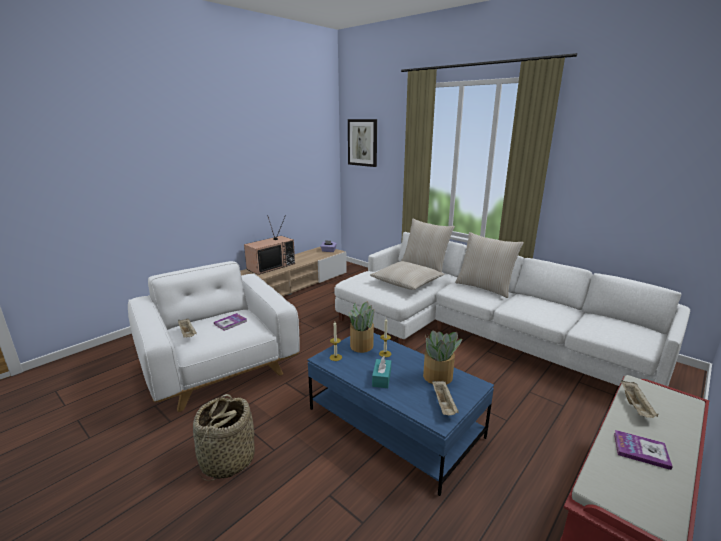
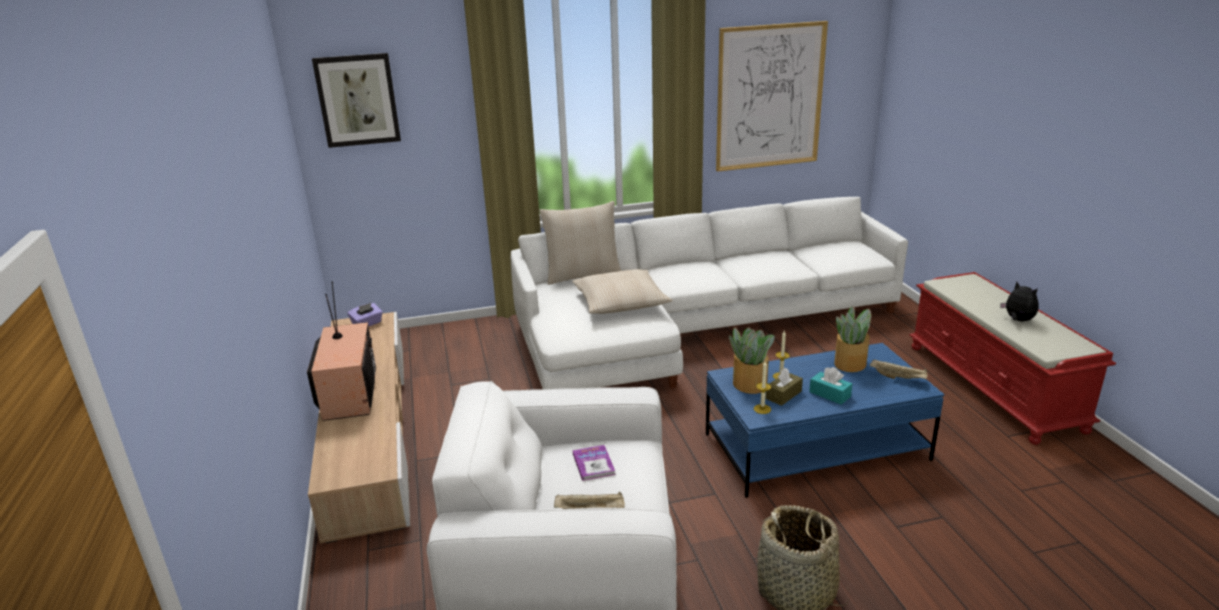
camera: 55 degrees left, 5 degrees up
(361, 360) = (783, 395): none -> brown tissue box
(484, 287) = (691, 267): beige pillow -> none
(619, 182) = (769, 97): none -> picture
(636, 407) = (969, 298): beige tray -> none
(641, 450) = (1017, 320): book -> plush toy

